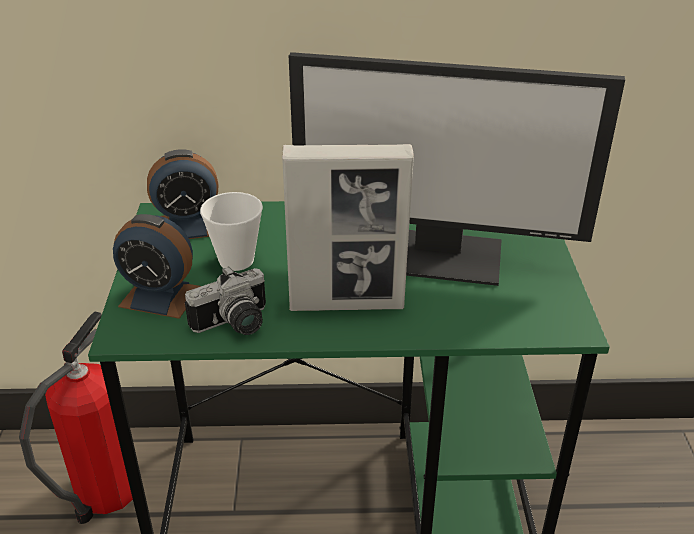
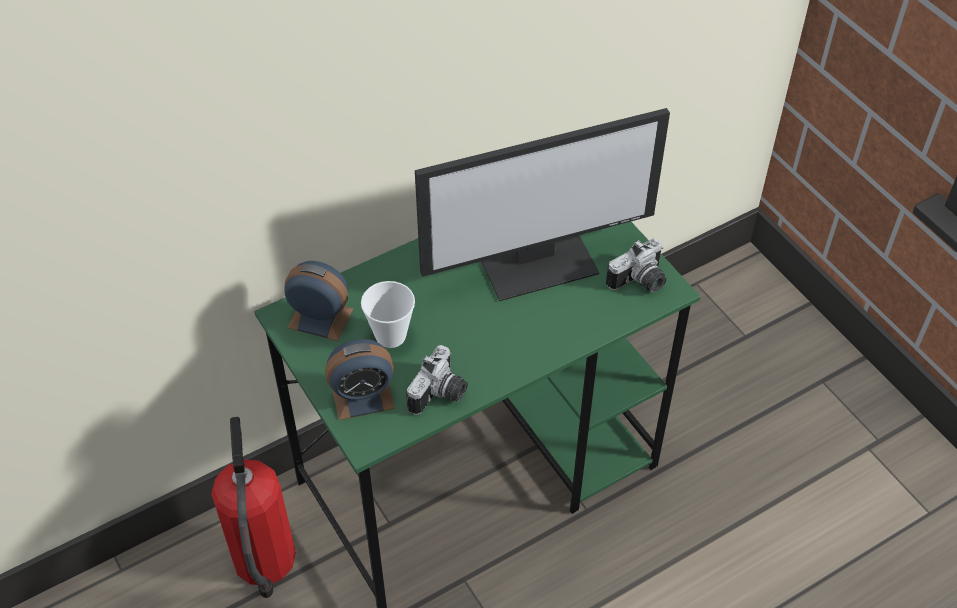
camera: 30 degrees left, 15 degrees up
(188, 226) = (320, 318): alarm clock -> alarm clock turned 120 degrees counterclockwise
(347, 303) = (505, 339): picture frame -> none
(541, 308) = (640, 282): none -> camera

